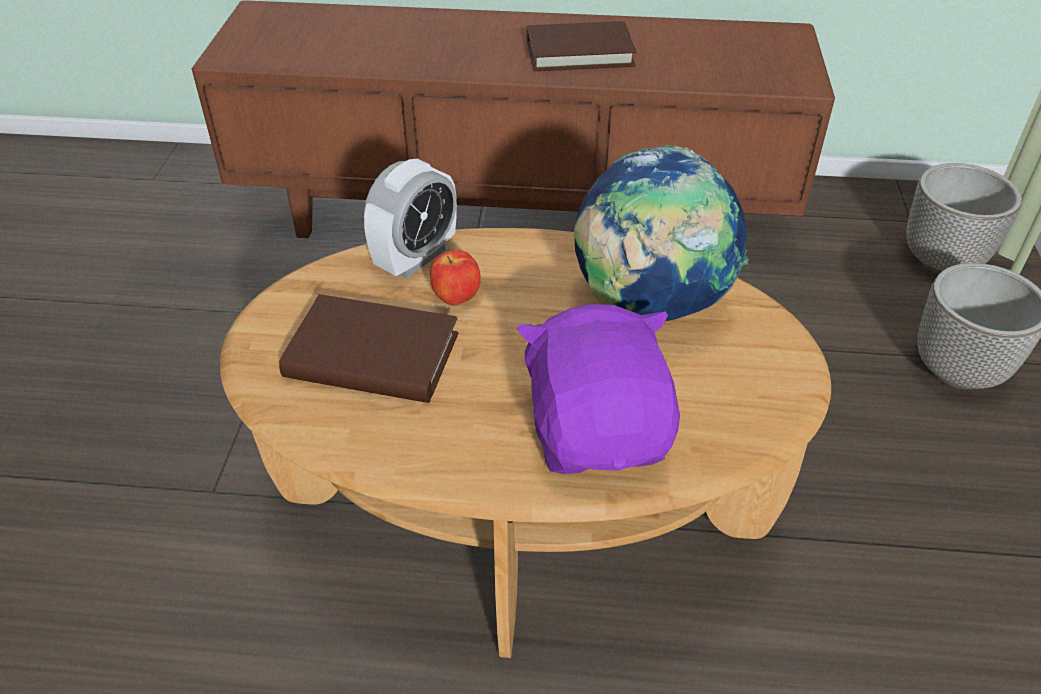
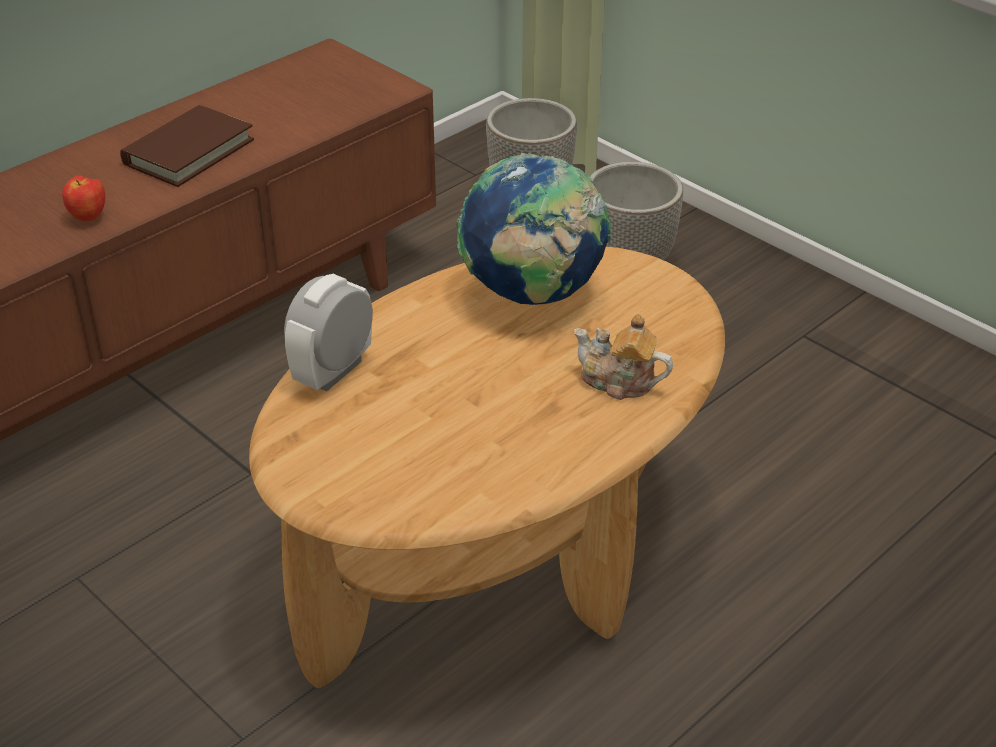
camera: 50 degrees left, 5 degrees down
(372, 356) = (418, 446): brown book -> none
(415, 258) = (333, 371): alarm clock -> alarm clock turned 135 degrees counterclockwise
(456, 299) = (410, 375): apple -> apple (89, 218)
(598, 430) = (619, 382): purple plush toy -> teapot

